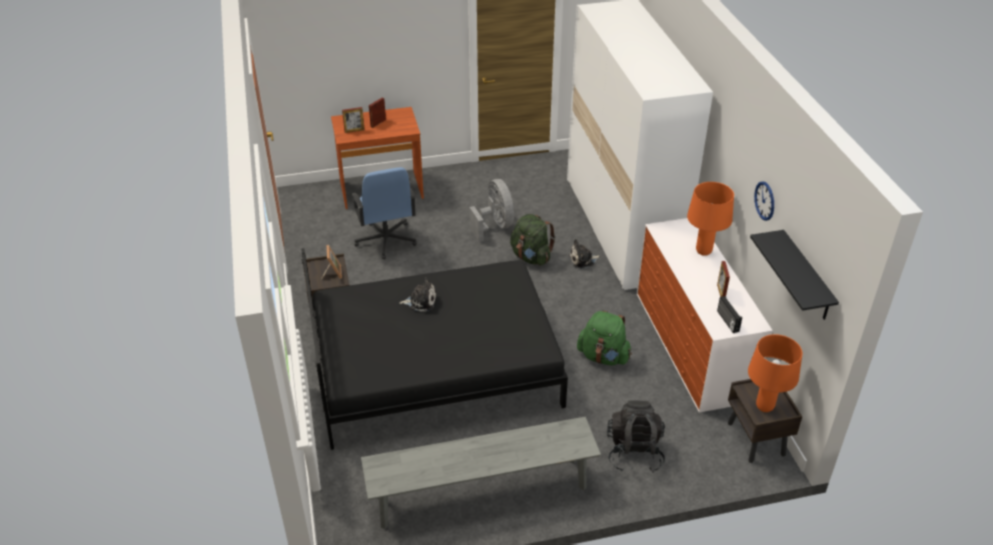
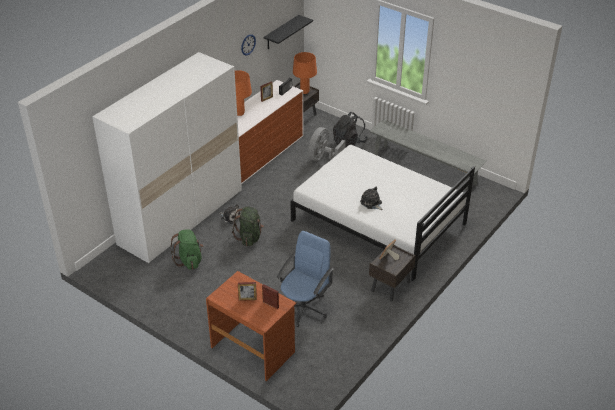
camera: 130 degrees left, 0 degrees up
(434, 368) = (378, 222): black bed -> white bed
(495, 226) = (234, 269): grey fan -> grey fan (323, 158)
(603, 356) = (301, 175): green backpack -> green backpack (189, 260)

